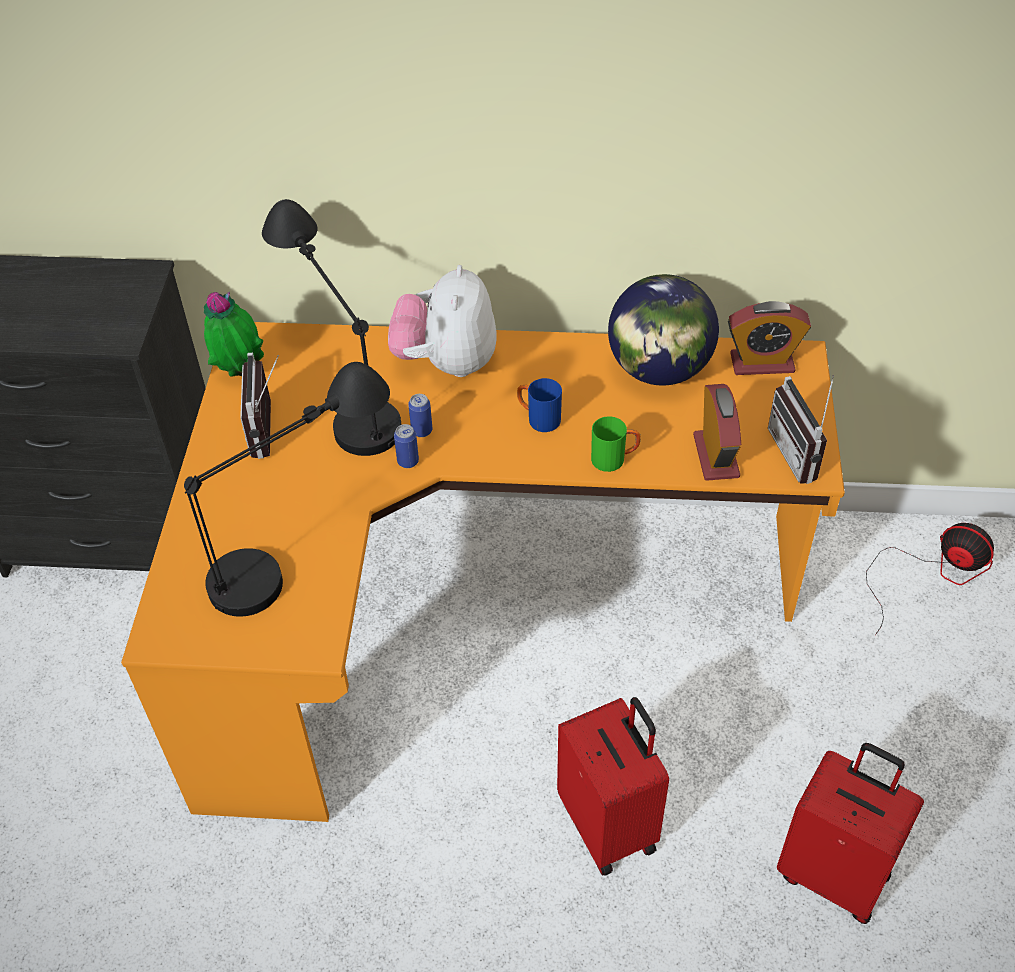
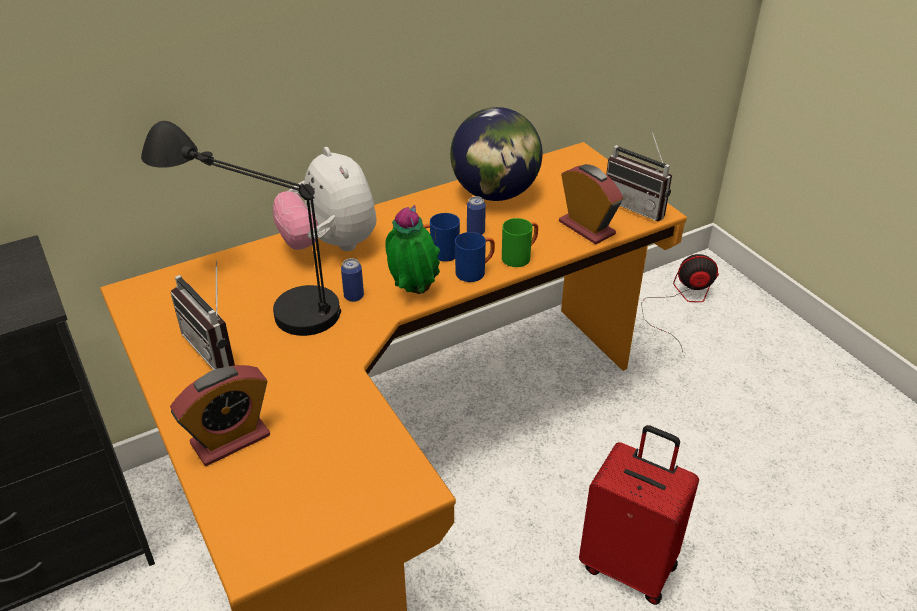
camera: 35 degrees left, 10 degrees down
(240, 372) = (148, 317): potted plant -> potted plant (413, 292)
(301, 551) = (331, 423): black table lamp -> none
(408, 461) = (362, 321): can -> can (475, 232)
(555, 456) = (475, 272): none -> blue mug
(762, 363) = (558, 166): alarm clock -> alarm clock (230, 439)
(834, 873) = (794, 511): red suitcase -> none

